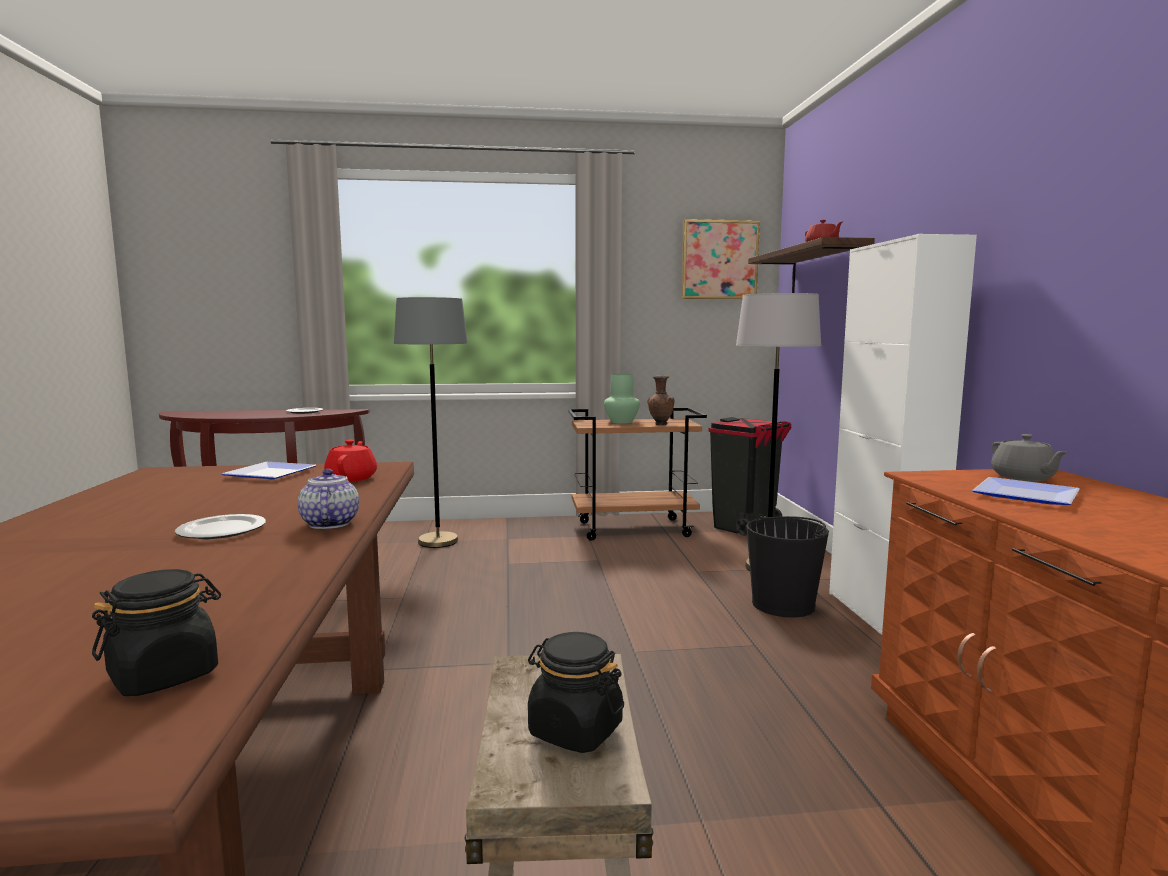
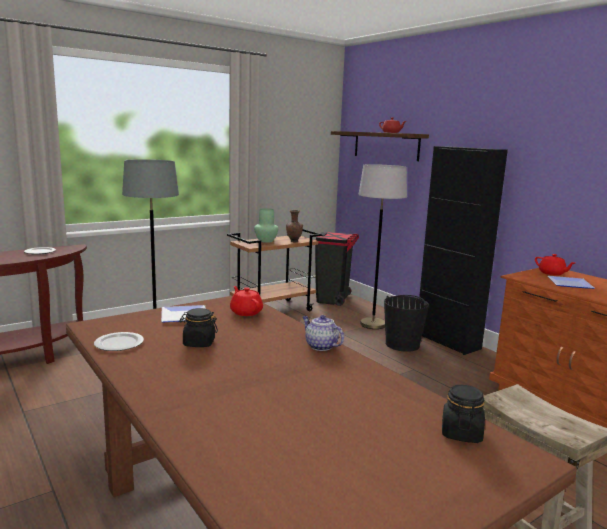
camera: 30 degrees left, 5 degrees up
(223, 530) = (276, 361): plate -> plate (119, 343)
(574, 730) = (554, 416): black jar -> black jar (199, 343)
(719, 260) = (309, 129): picture -> none
(880, 614) = (447, 341): white cabinet -> black cabinet
(1023, 478) = (552, 273): grey teapot -> red teapot

